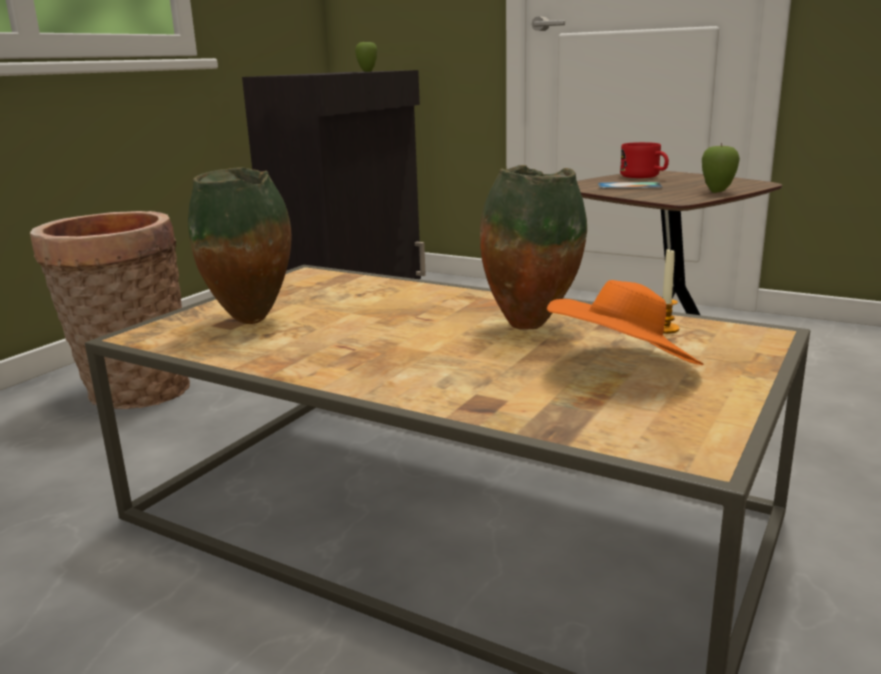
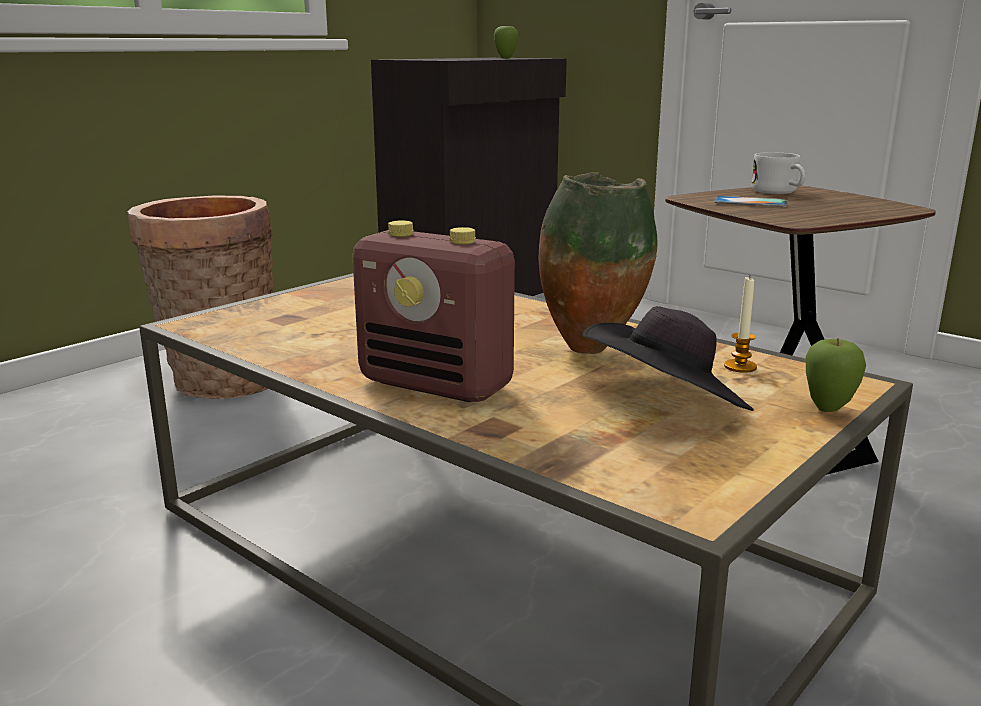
camera: 10 degrees right, 0 degrees up
(252, 322) = (307, 320): vase -> none
(409, 370) = (437, 385): none -> radio
(623, 369) = (667, 406): orange hat -> black hat
(645, 176) = (779, 192): red mug -> white mug
(717, 192) = (848, 215): apple -> apple (828, 409)

